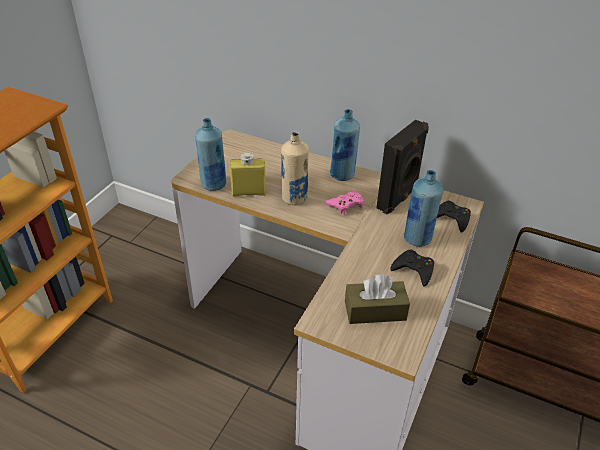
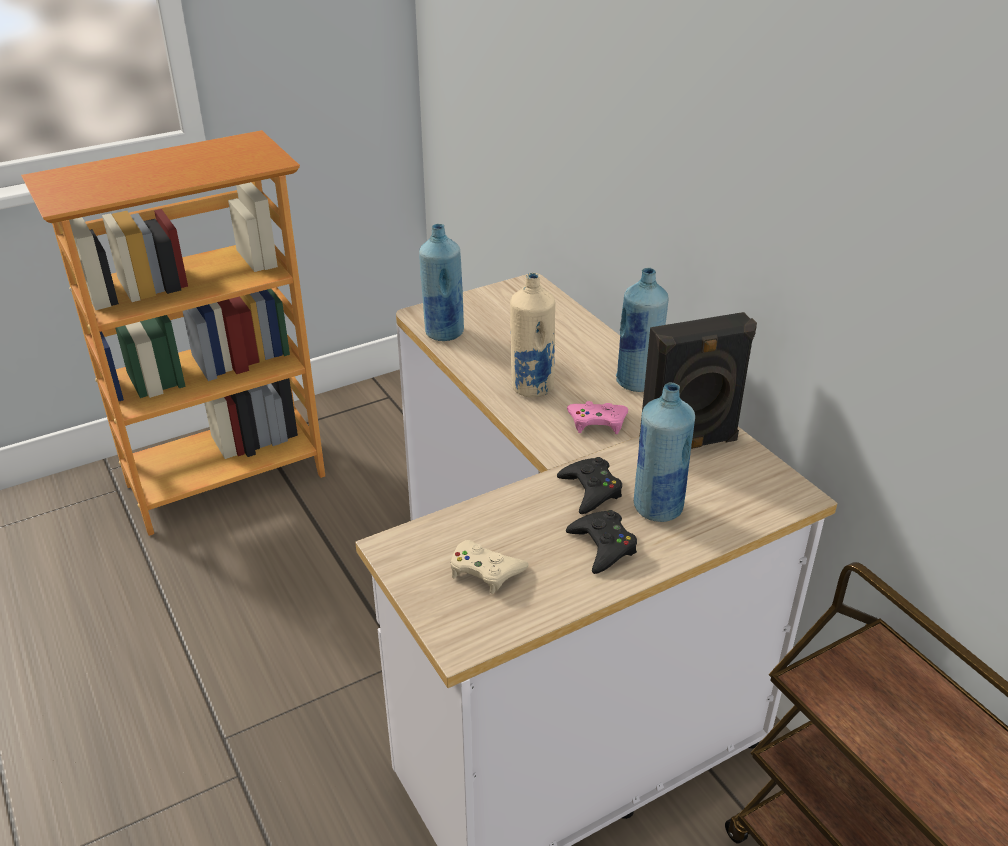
camera: 35 degrees right, 5 degrees down
(248, 192) = (478, 358): yellow bottle -> none
(375, 310) = (485, 570): brown tissue box -> beige game controller
(451, 219) = (748, 504): black game controller -> black game controller (590, 490)

